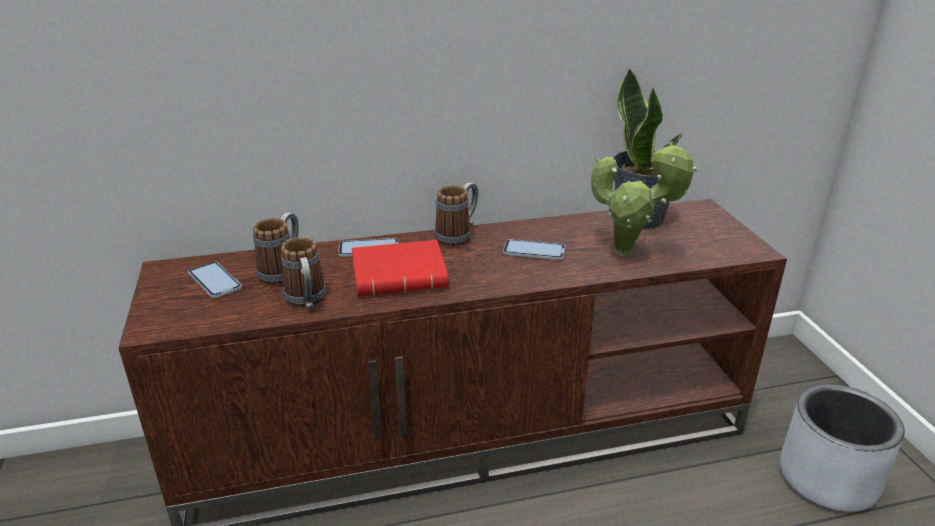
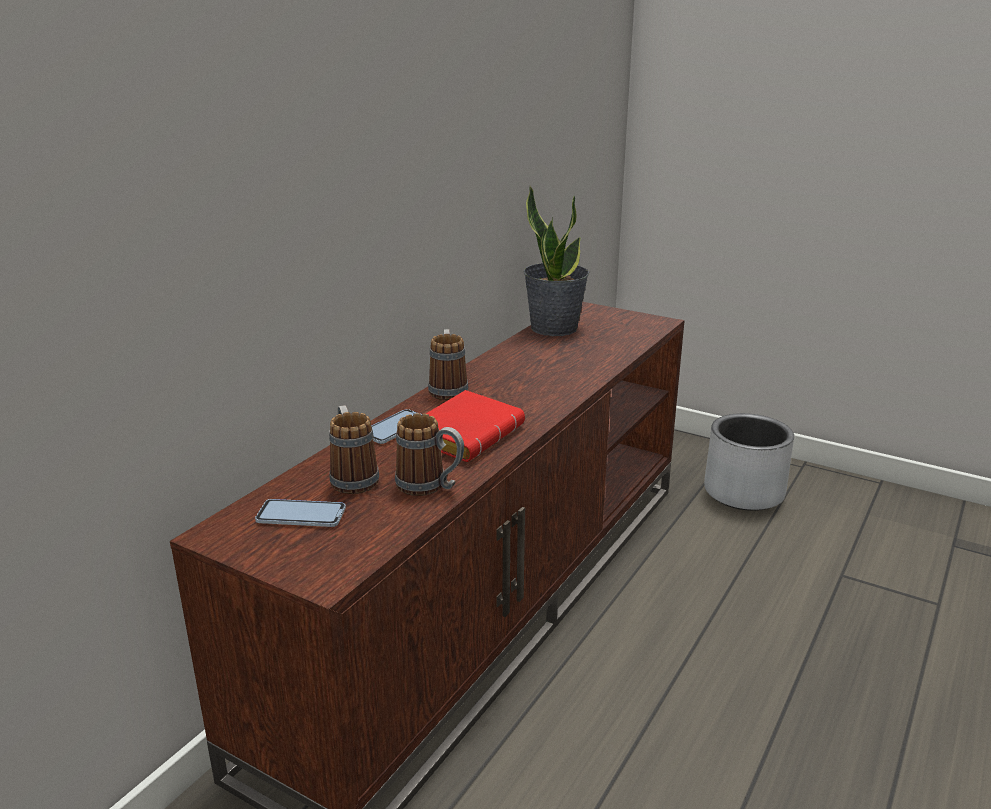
camera: 45 degrees left, 5 degrees down
(534, 251) = (529, 376): phone -> none
(628, 253) = (593, 352): potted plant -> none

